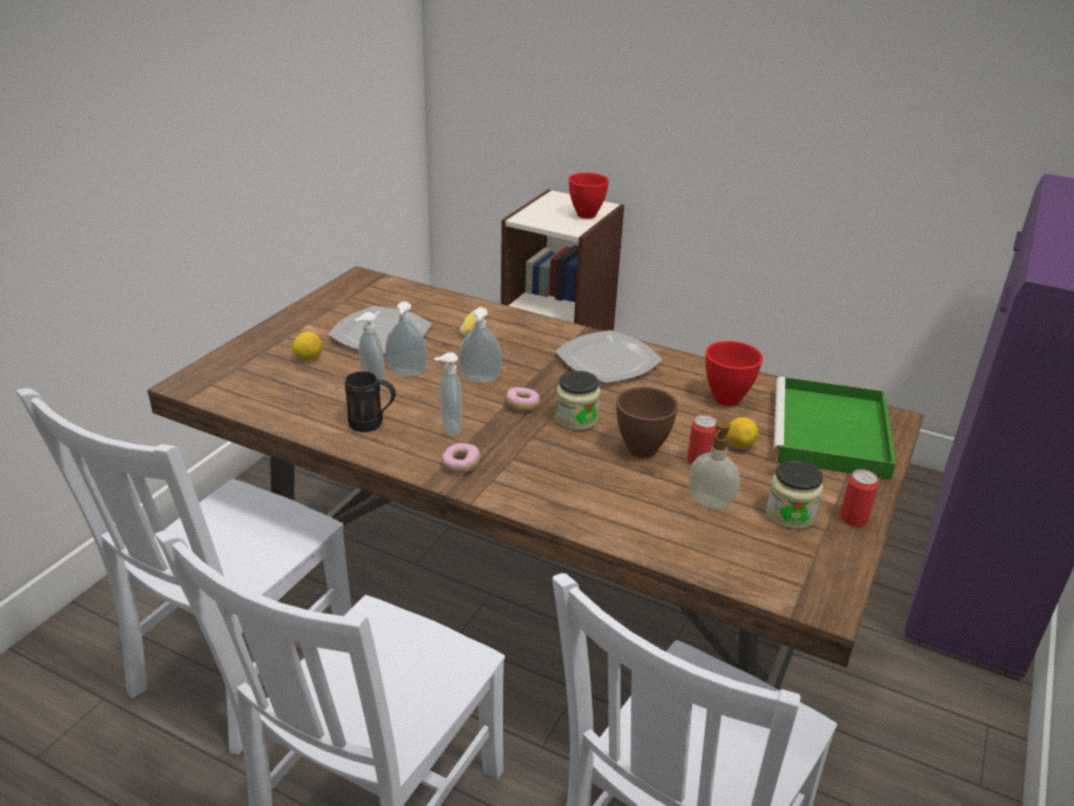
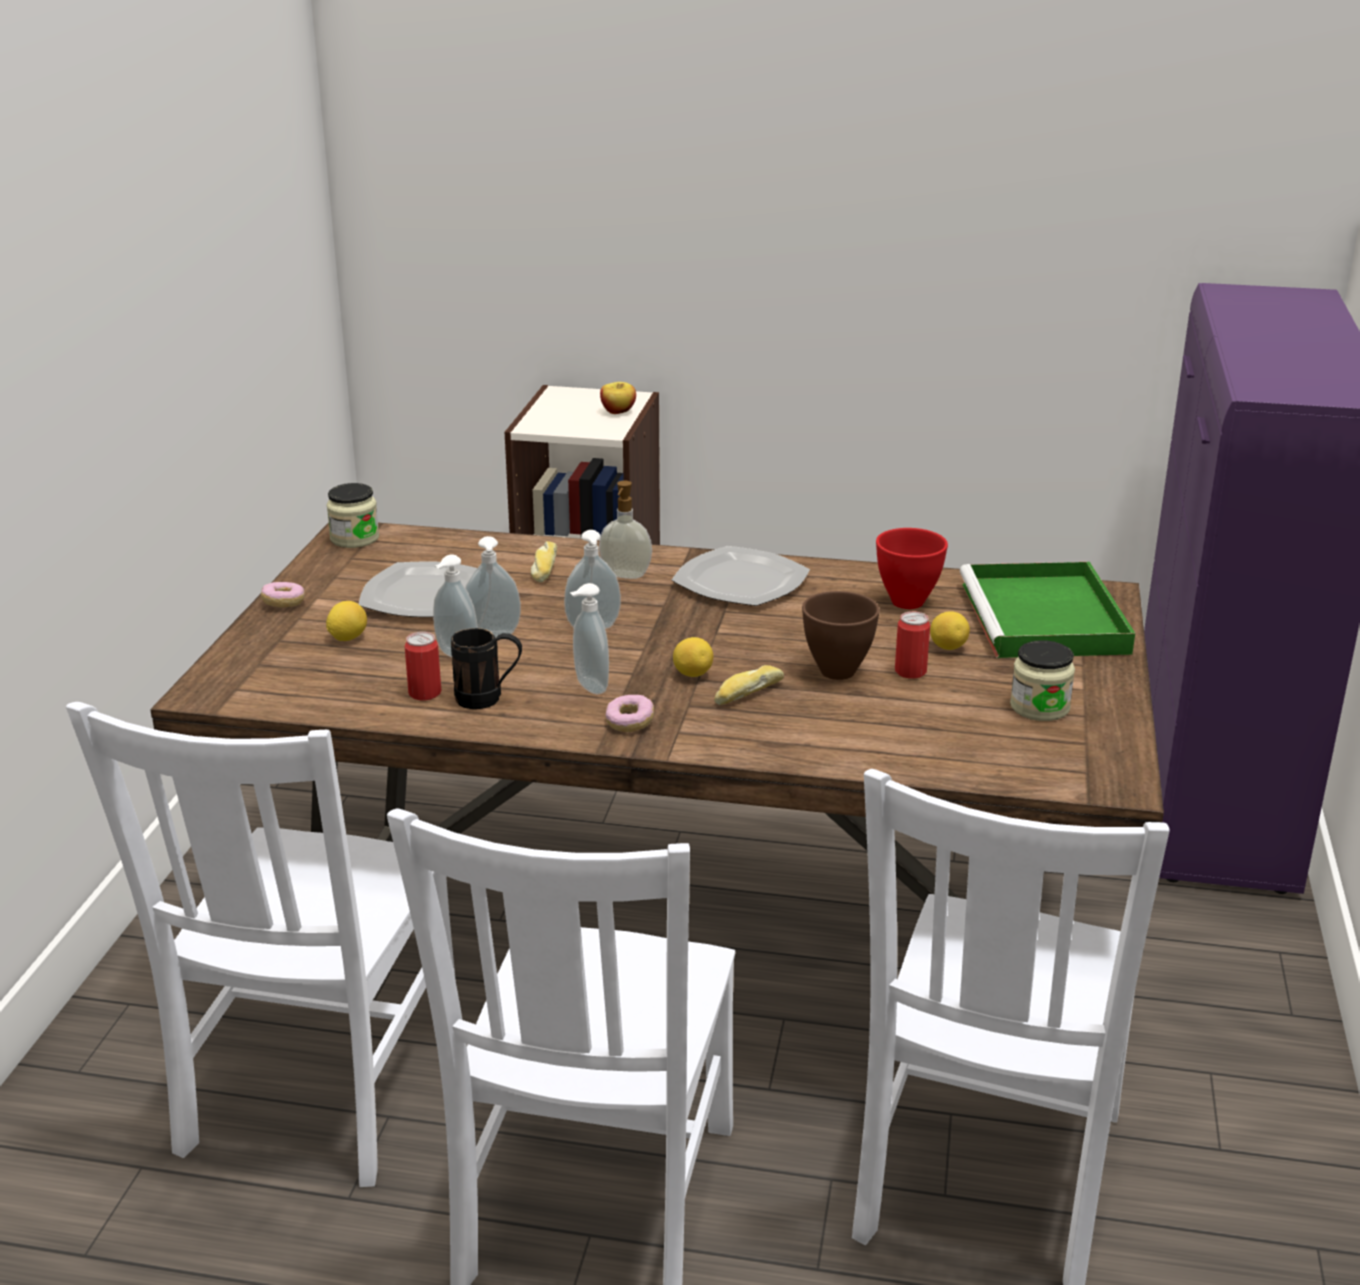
camera: 15 degrees left, 5 degrees down
(522, 405) = (665, 648): donut -> donut (284, 603)
(530, 432) = (692, 674): none -> lemon
(563, 456) = (747, 693): none -> bread
(576, 419) = (740, 652): jar -> jar (354, 538)
(587, 215) = (618, 411): red bowl -> apple
(709, 503) = (945, 711): soap dispenser -> soap dispenser (625, 575)
(853, 518) = (1109, 699): can -> can (424, 693)

